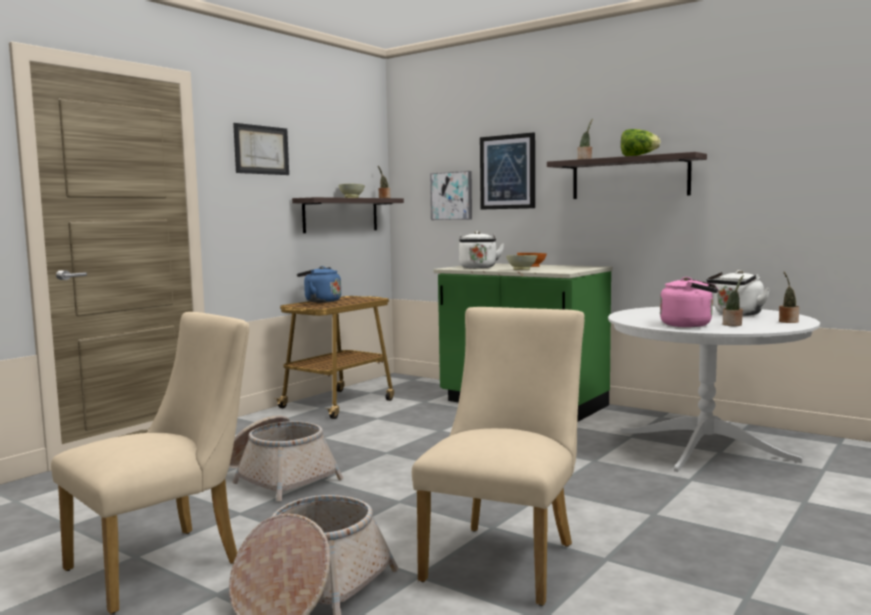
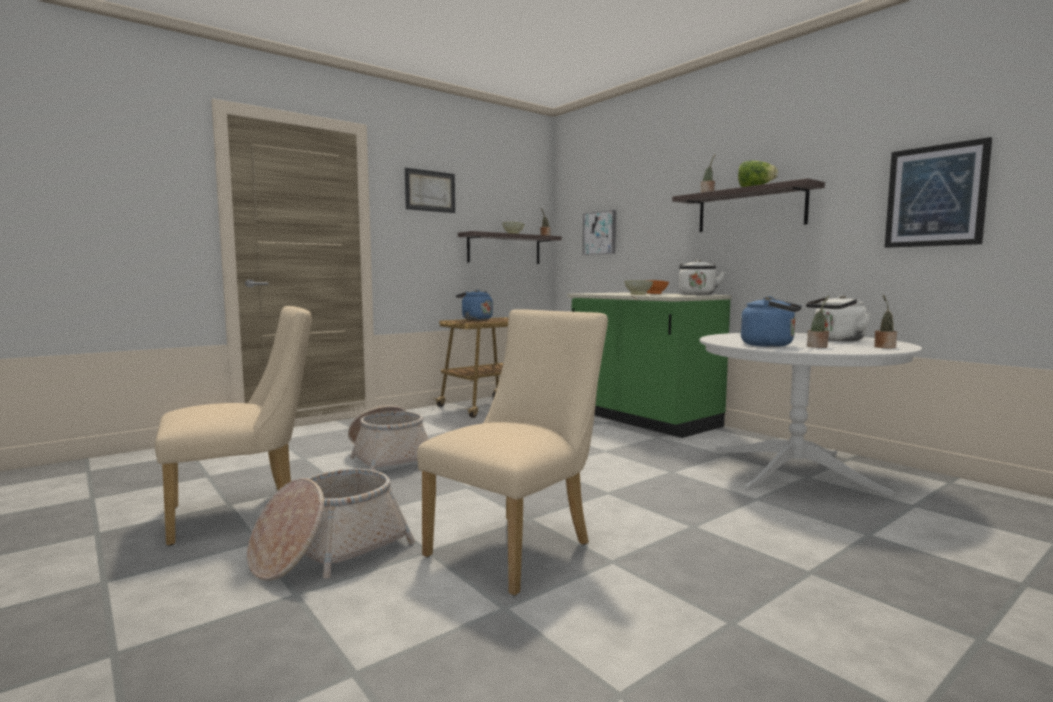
camera: 15 degrees right, 0 degrees up
(478, 267) = (606, 293): white kettle -> white kettle (697, 294)
(507, 172) = (645, 209): picture -> picture (935, 196)
(689, 325) = (770, 345): pink kettle -> blue kettle

